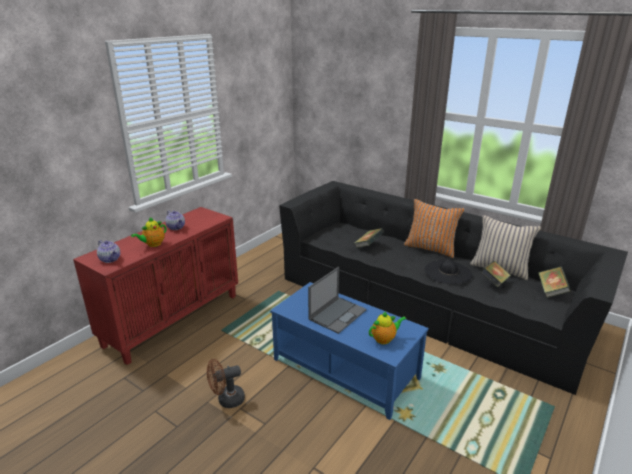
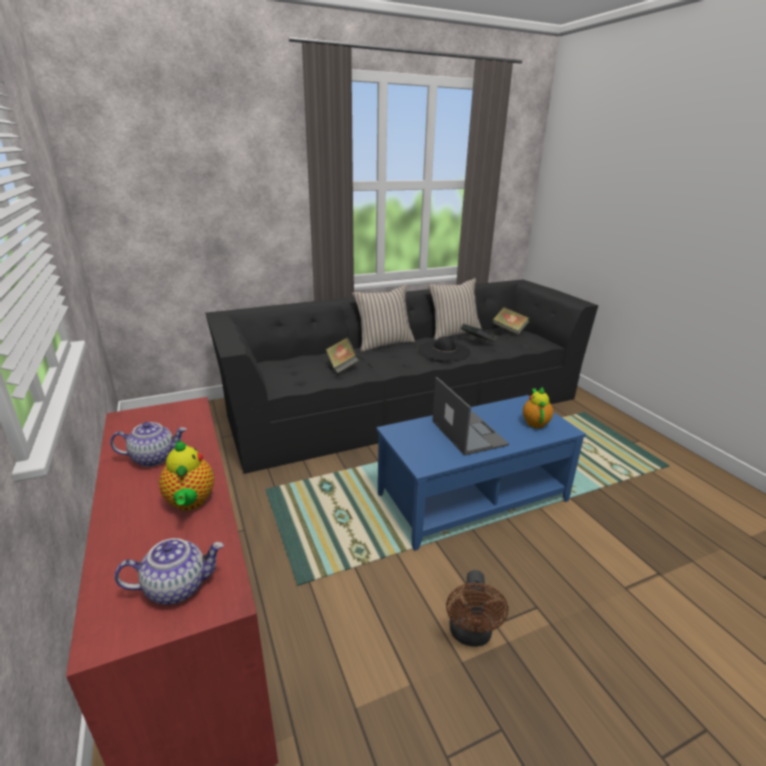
camera: 60 degrees left, 0 degrees up
(430, 248) = (383, 343): orange pillow -> beige pillow

